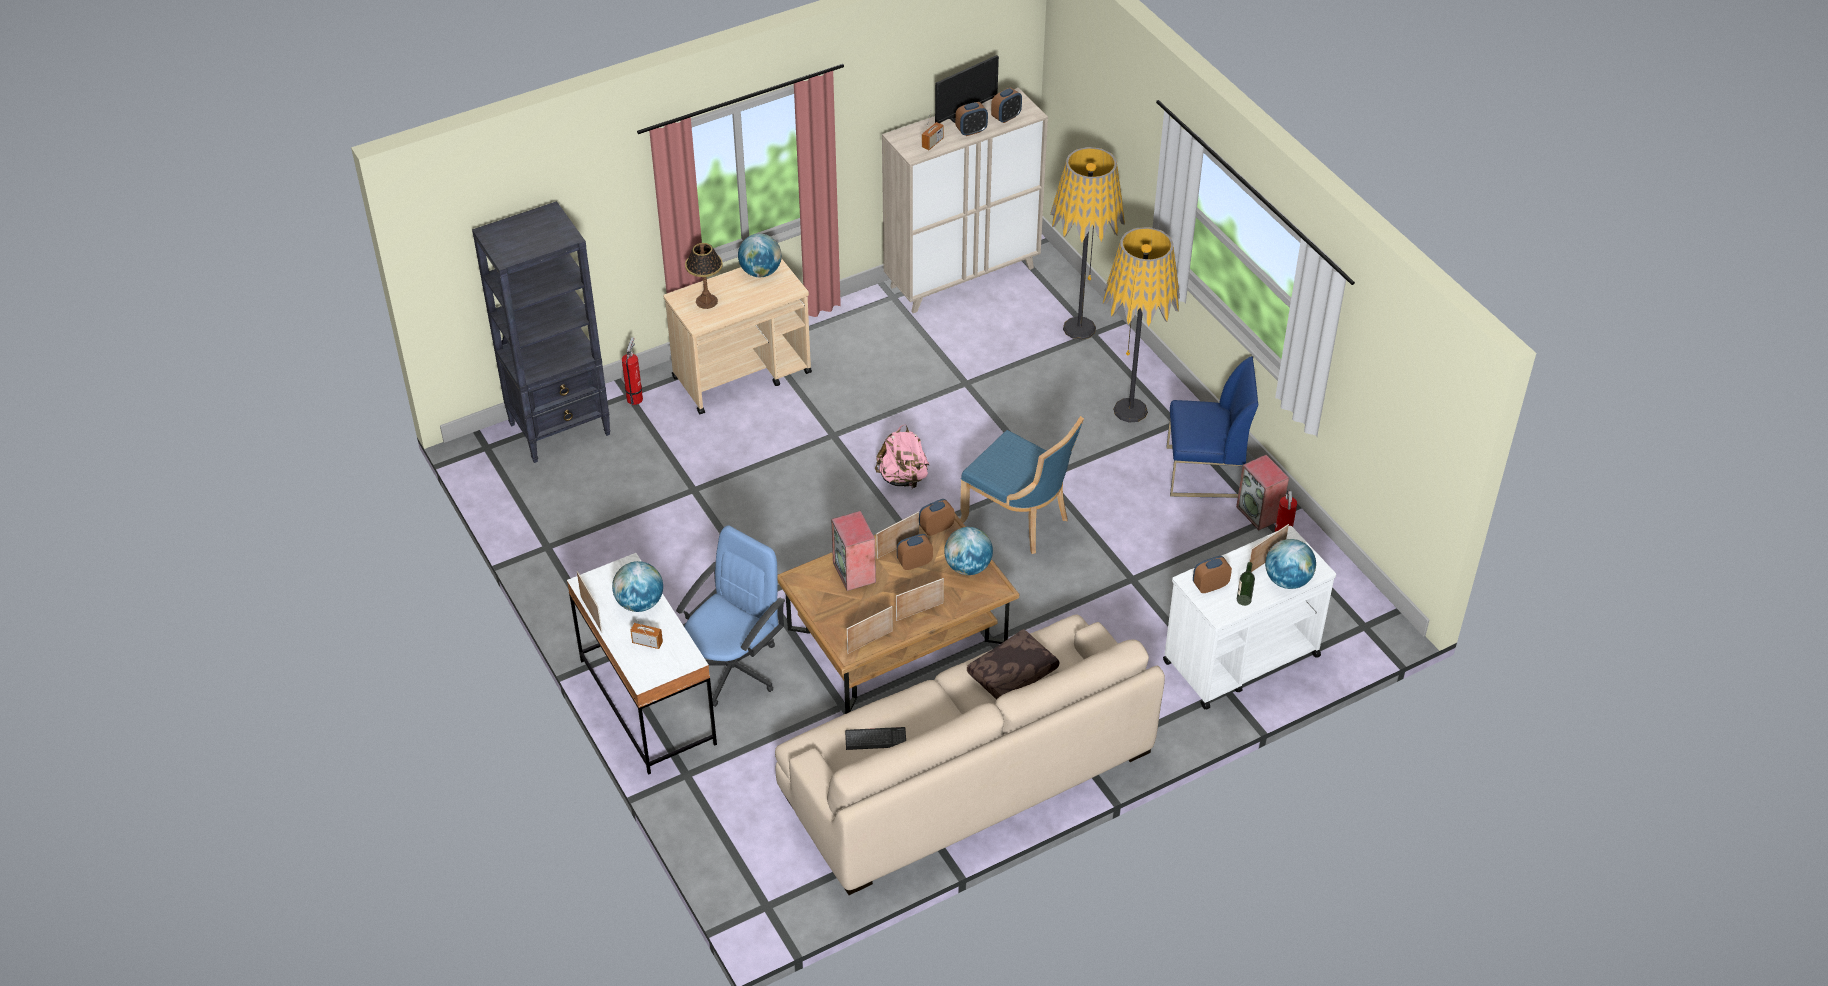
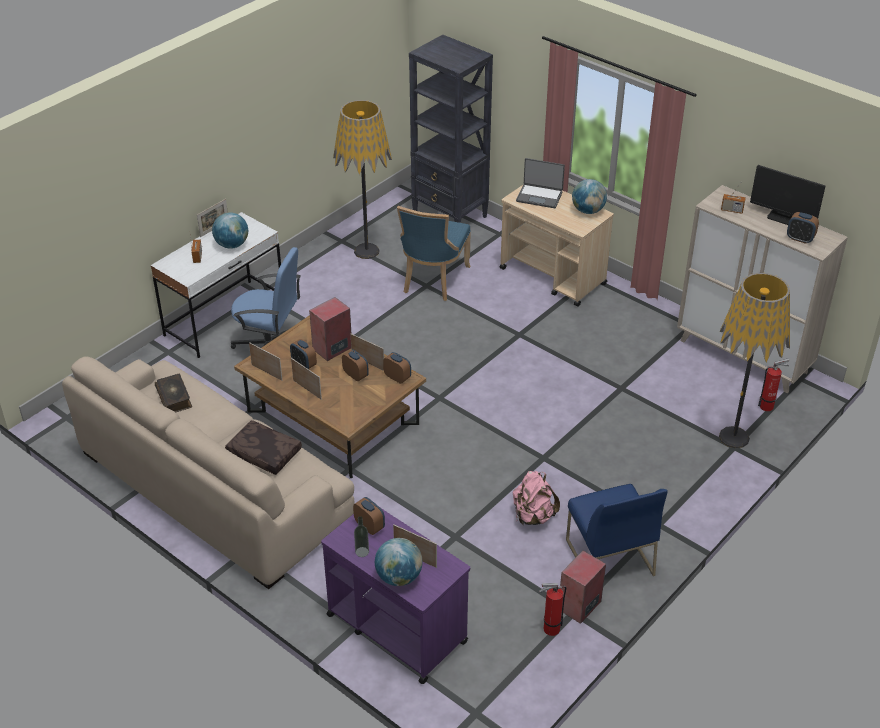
camera: 70 degrees right, 5 degrees down
(635, 397) = (499, 237): fire extinguisher -> fire extinguisher (768, 406)
(707, 301) = (539, 196): table lamp -> laptop
(875, 739) = (174, 398): keyboard -> book
(903, 478) = (496, 380): pink backpack -> pink backpack (533, 516)
(968, 567) = (364, 403): globe -> none
(971, 131) = (765, 225): alarm clock -> alarm clock (304, 365)
(1019, 520) = (486, 454): blue chair -> blue chair (433, 280)
(1130, 410) = (654, 491): floor lamp -> floor lamp (366, 251)
(1240, 659) = (396, 627): white cart -> purple cart

